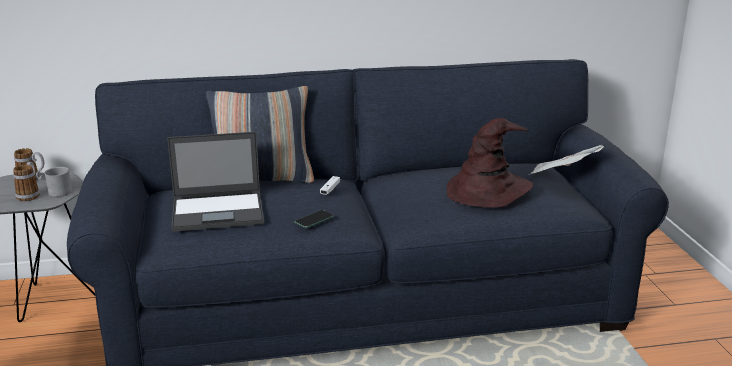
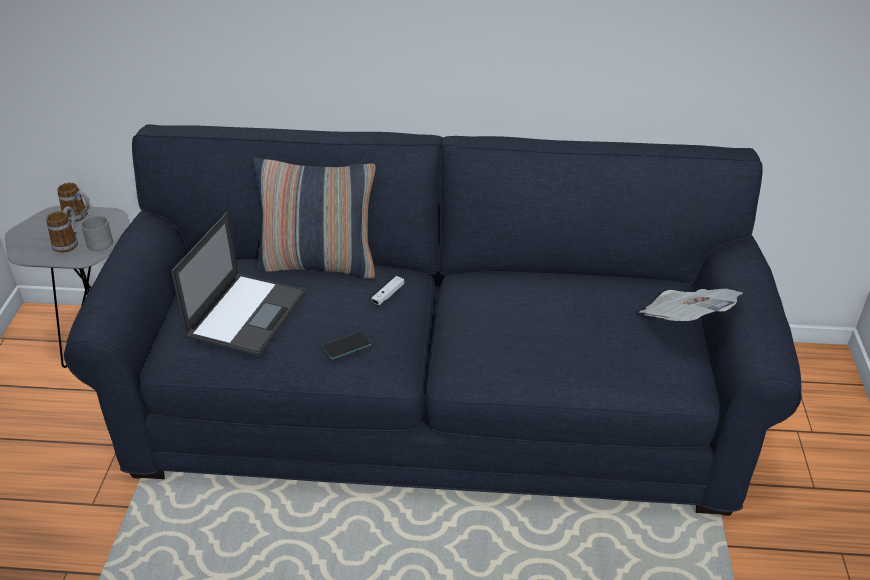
camera: 15 degrees right, 15 degrees up
(219, 212) = (247, 313): laptop -> laptop turned 75 degrees counterclockwise
(488, 190) = (576, 330): brown hat -> none

